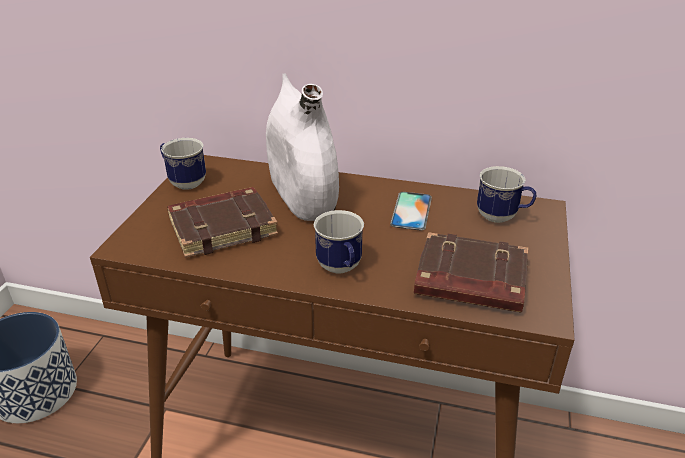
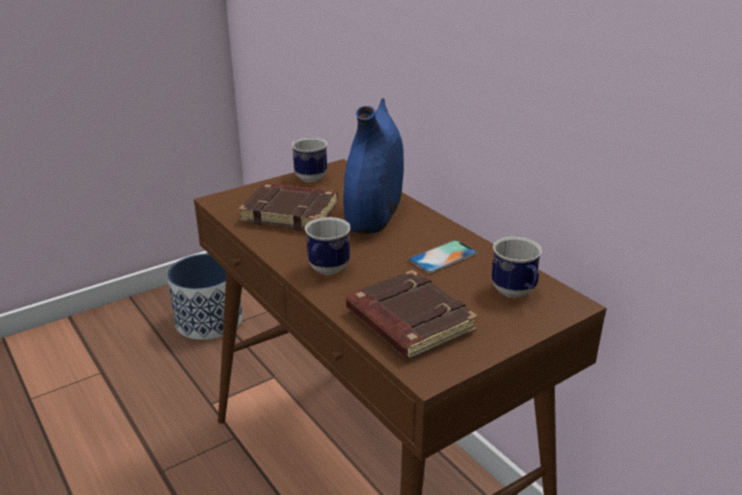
camera: 40 degrees right, 5 degrees down
(302, 196) = (374, 214): white vase -> blue vase

